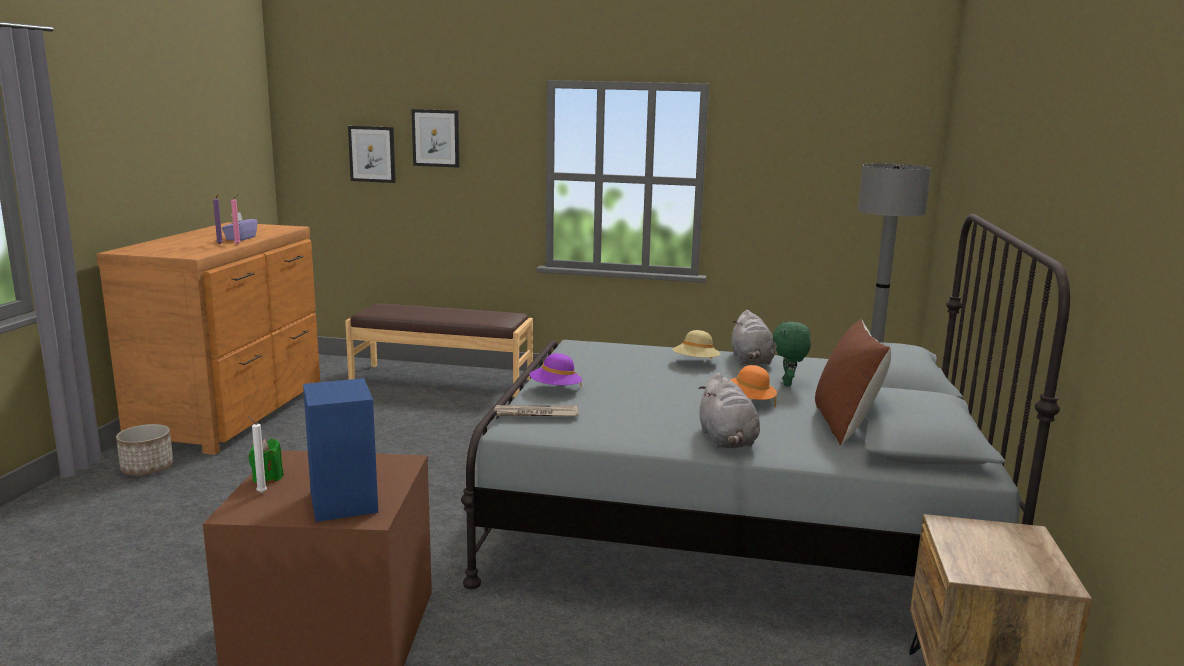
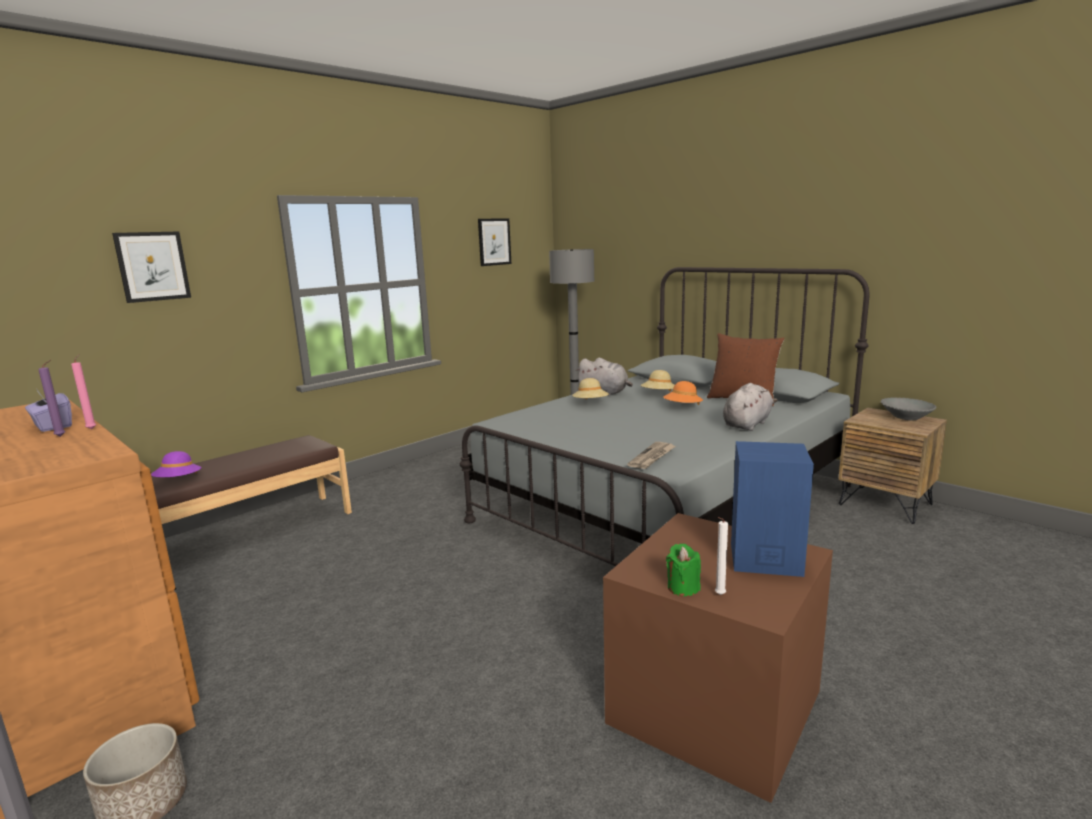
camera: 55 degrees left, 0 degrees up
(372, 154) = (57, 296): picture -> picture (494, 242)
(555, 390) = (599, 444): purple hat -> purple hat (178, 481)
(727, 441) = (747, 424): grey plush toy -> grey plush toy turned 75 degrees counterclockwise
(788, 383) = (658, 394): green plush toy -> beige hat
(1034, 560) = (906, 417): none -> grey bowl

